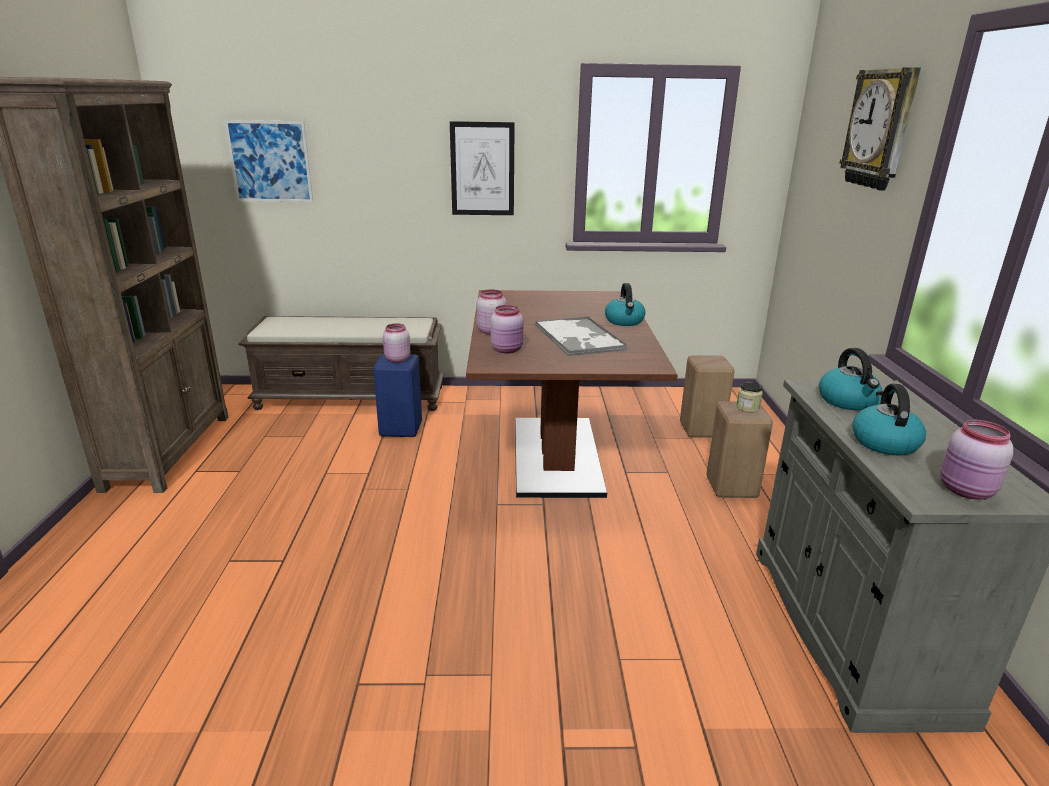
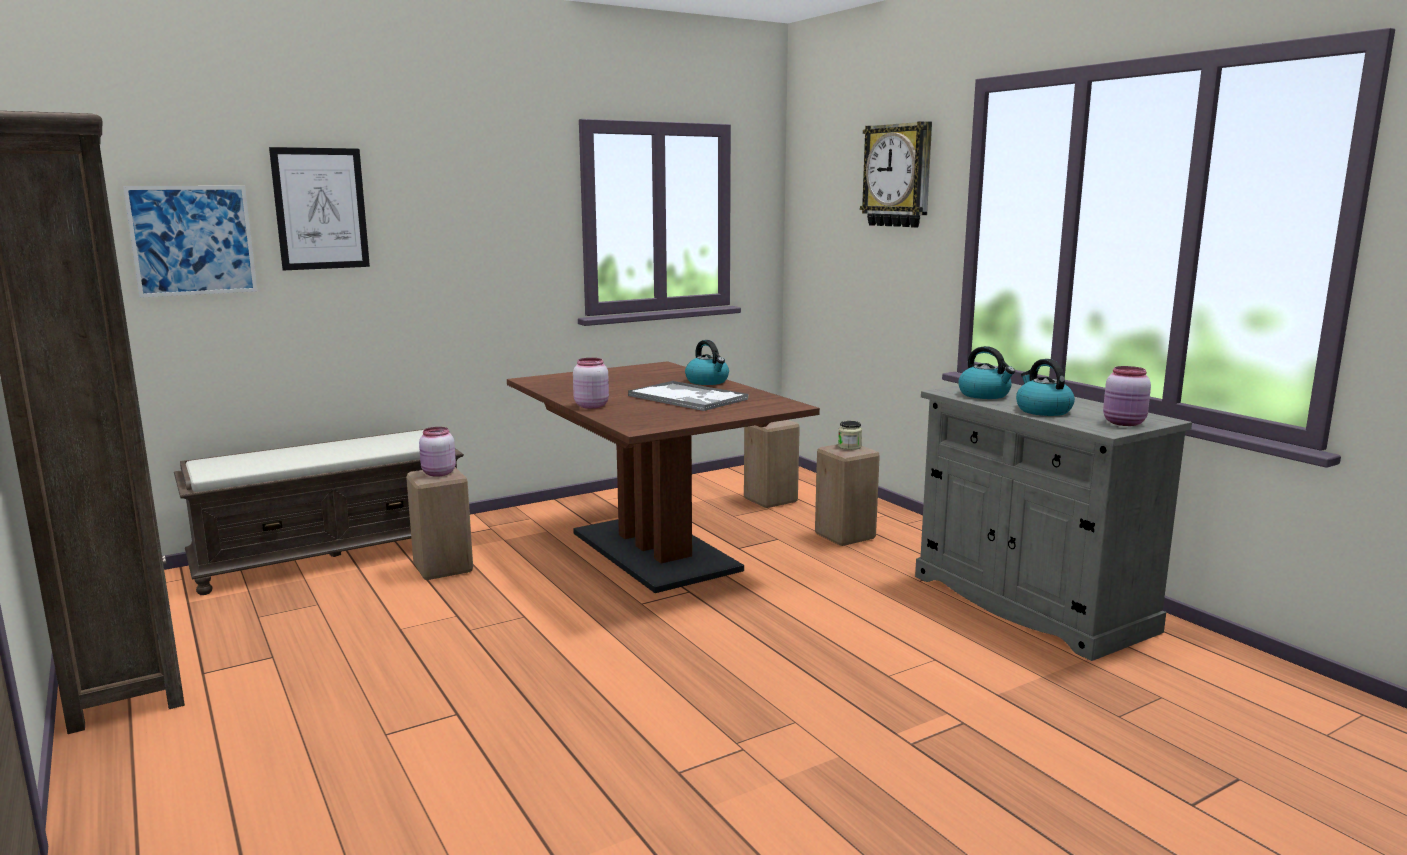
camera: 30 degrees left, 10 degrees down
(400, 428) = (441, 569): blue stool -> beige stool
(482, 169) = (479, 238): picture -> picture (320, 209)
(508, 350) = (637, 415): pink jar -> none

